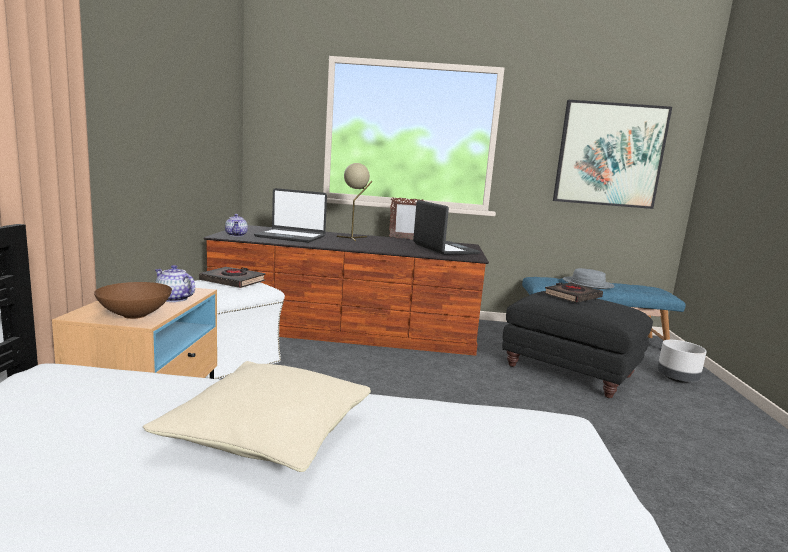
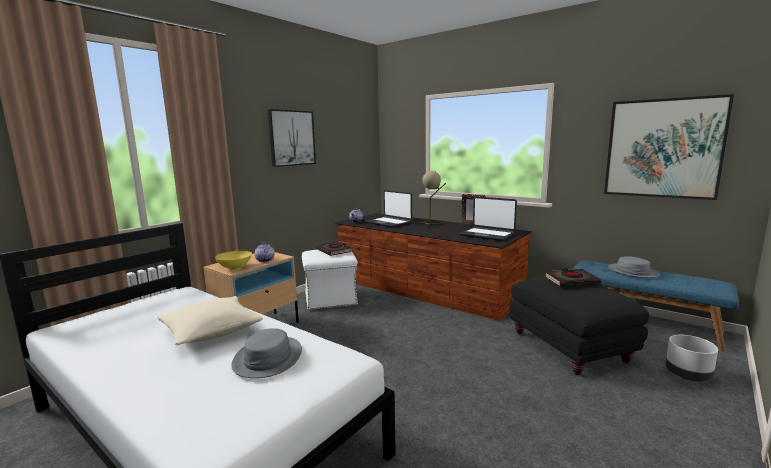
camera: 35 degrees right, 0 degrees up
(135, 315) = (235, 267): brown bowl -> yellow bowl
(155, 83) = (291, 138): none -> picture
(444, 249) = (487, 235): laptop -> laptop turned 120 degrees clockwise
(453, 452) = (268, 358): none -> grey hat

